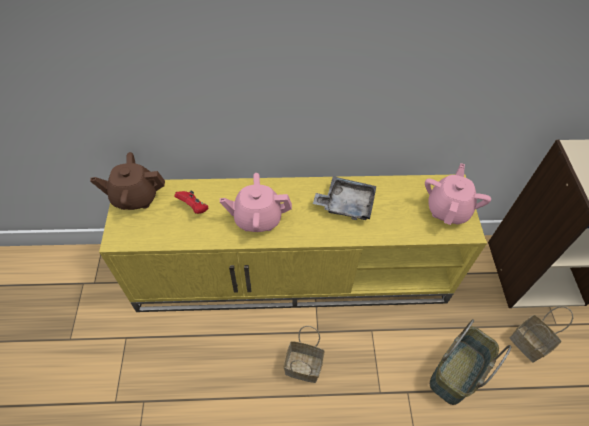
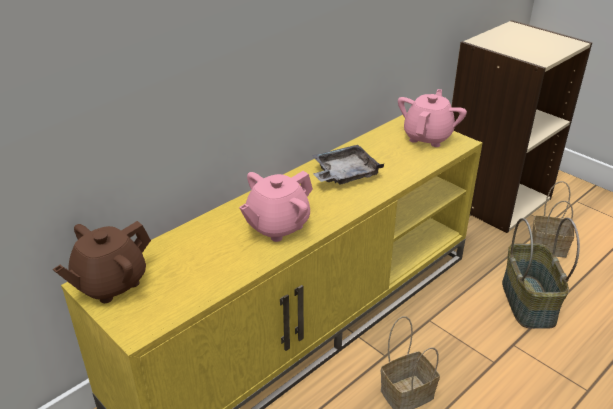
camera: 40 degrees left, 20 degrees down
(194, 207) = (197, 254): red game controller -> none
(448, 209) = (428, 137): pink teapot -> pink teapot turned 45 degrees clockwise

